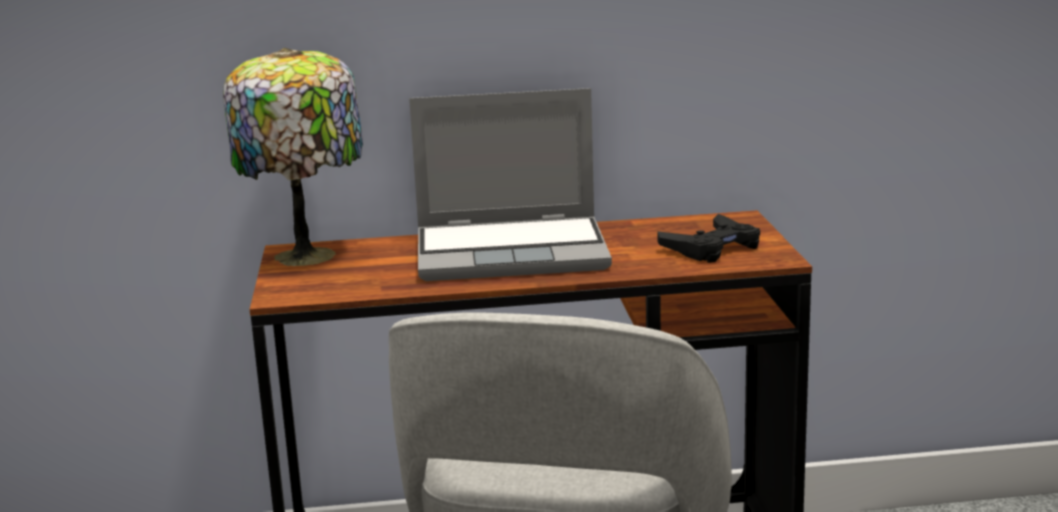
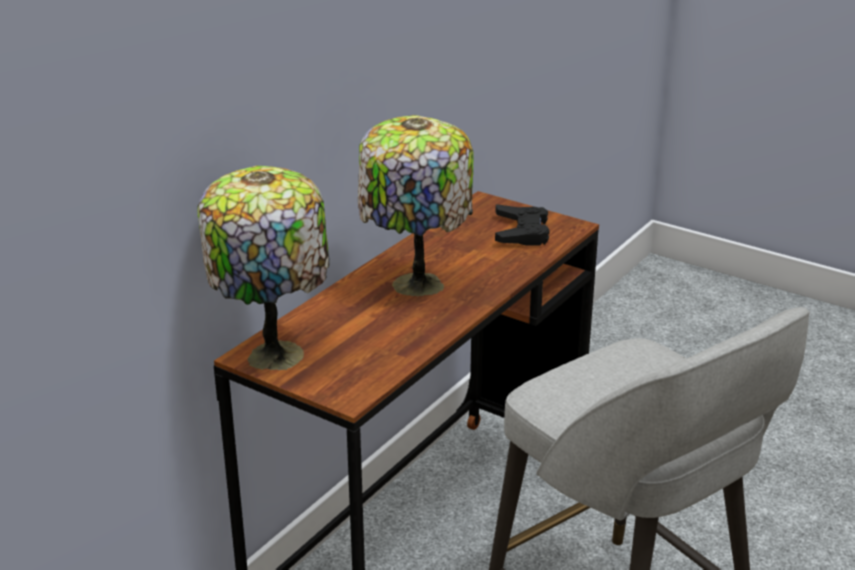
camera: 50 degrees left, 10 degrees up
(513, 252) = (414, 286): laptop -> table lamp

